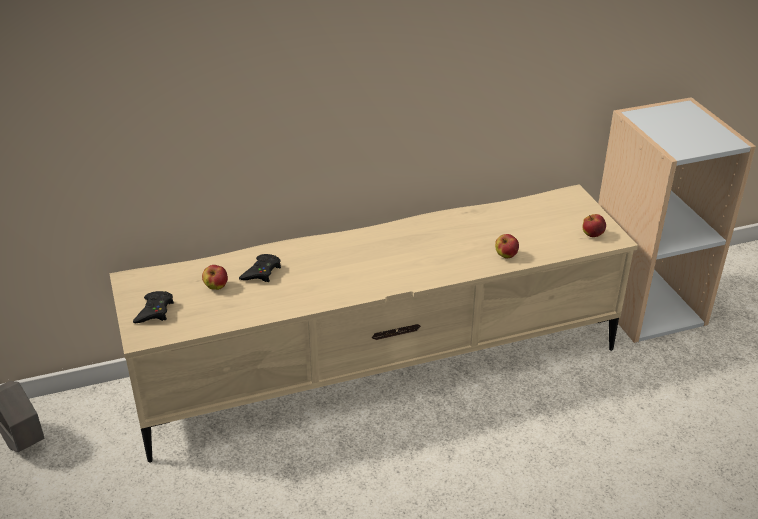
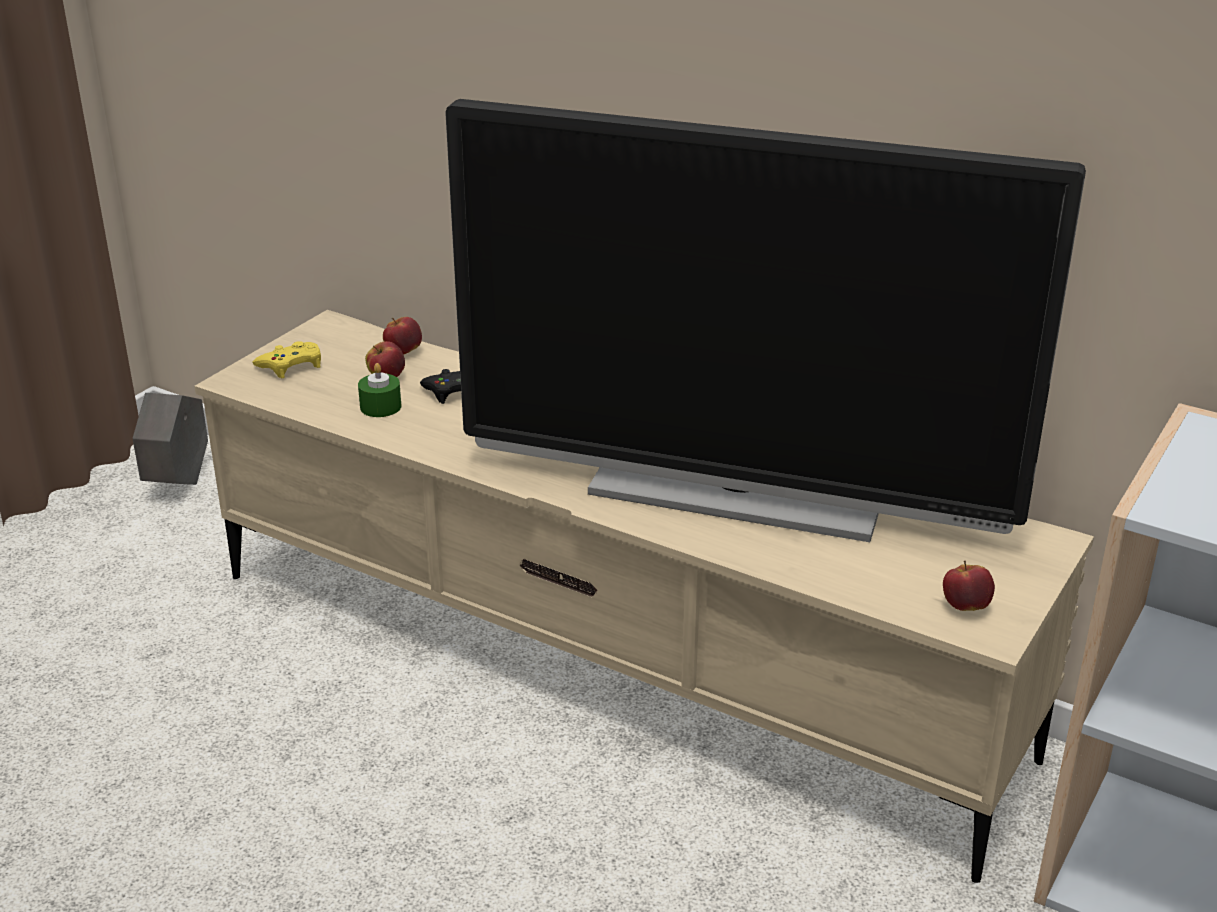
camera: 50 degrees right, 5 degrees down
(154, 311) = (291, 365): black game controller -> yellow game controller
(242, 301) = (380, 407): none -> green candle
(453, 243) = (736, 494): none -> television
(506, 255) = (775, 550): apple -> apple (403, 352)

